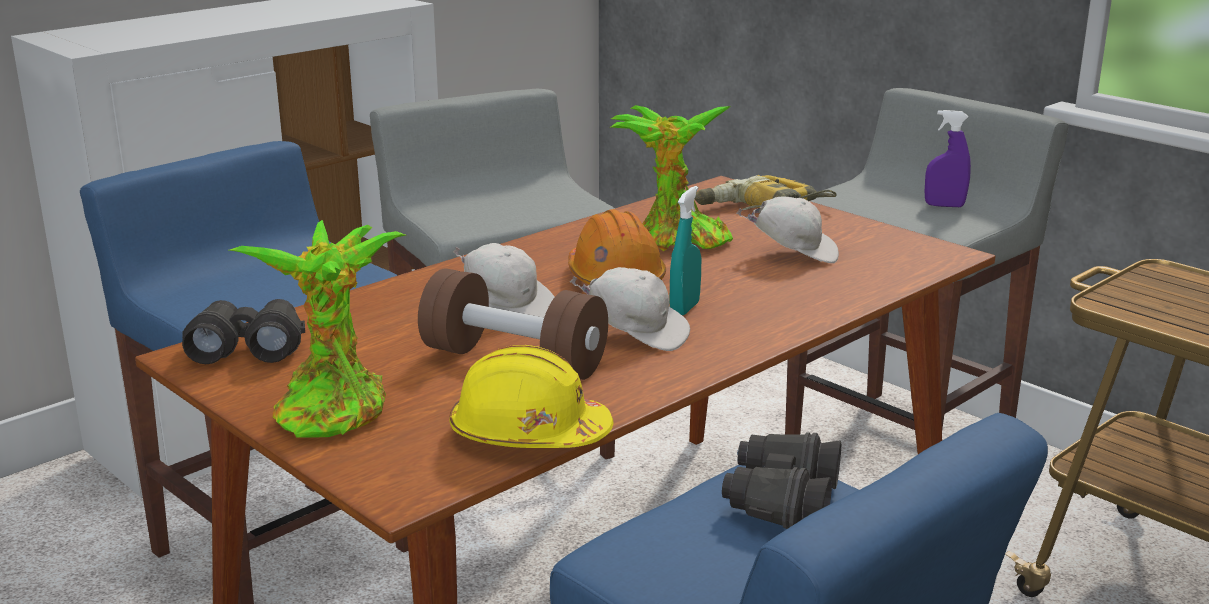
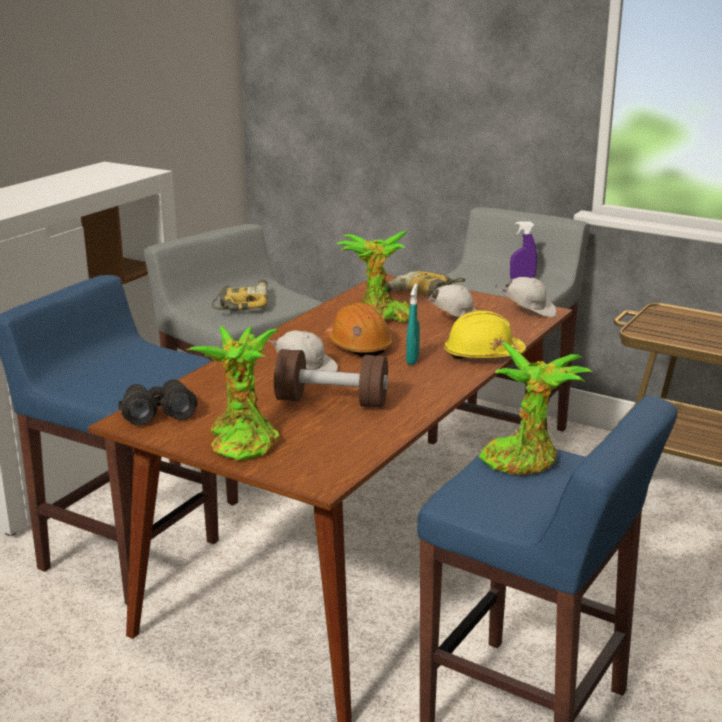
camera: 15 degrees left, 0 degrees up
(499, 202) = (242, 303): none -> power drill
(528, 434) = (370, 442): yellow hard hat -> yellow hard hat (482, 354)
(636, 334) = (394, 378): white cap -> white cap (528, 312)
(780, 500) = (525, 460): black binoculars -> potted plant

